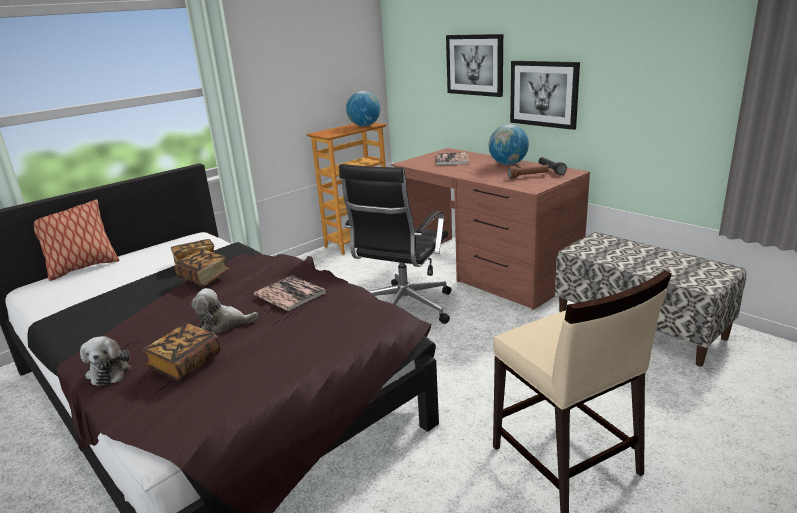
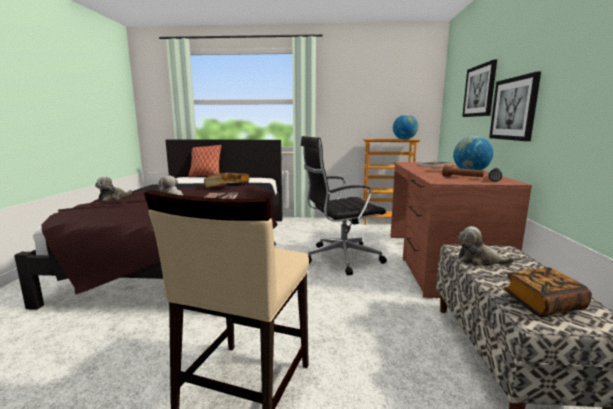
camera: 45 degrees right, 10 degrees down
(185, 364) = (126, 203): book -> book (543, 304)
(606, 256) = (479, 260): none -> plush toy

